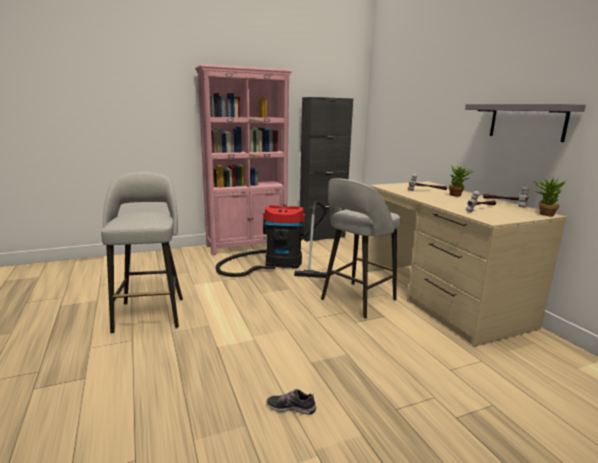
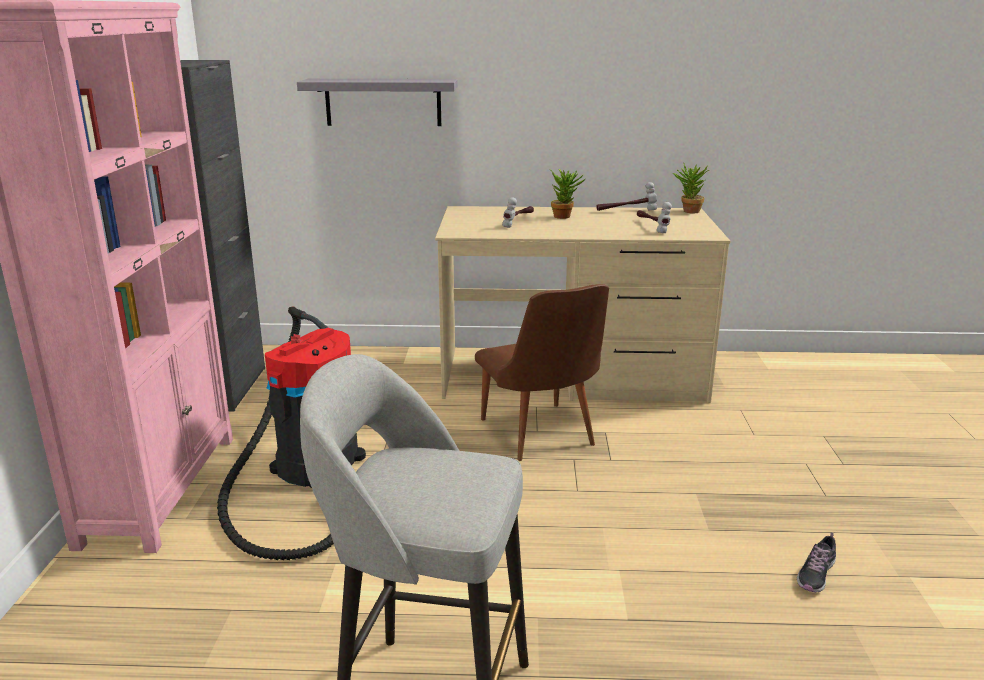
camera: 65 degrees left, 5 degrees up
(356, 300) = (541, 437): grey stool -> brown chair
(527, 121) = (622, 93): grey shelf -> grey shelf (383, 102)

